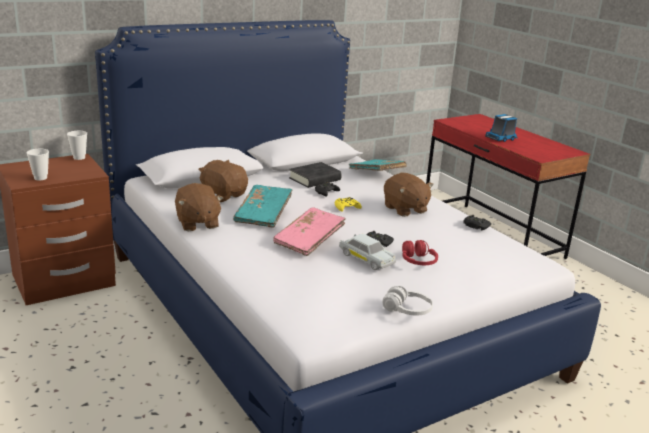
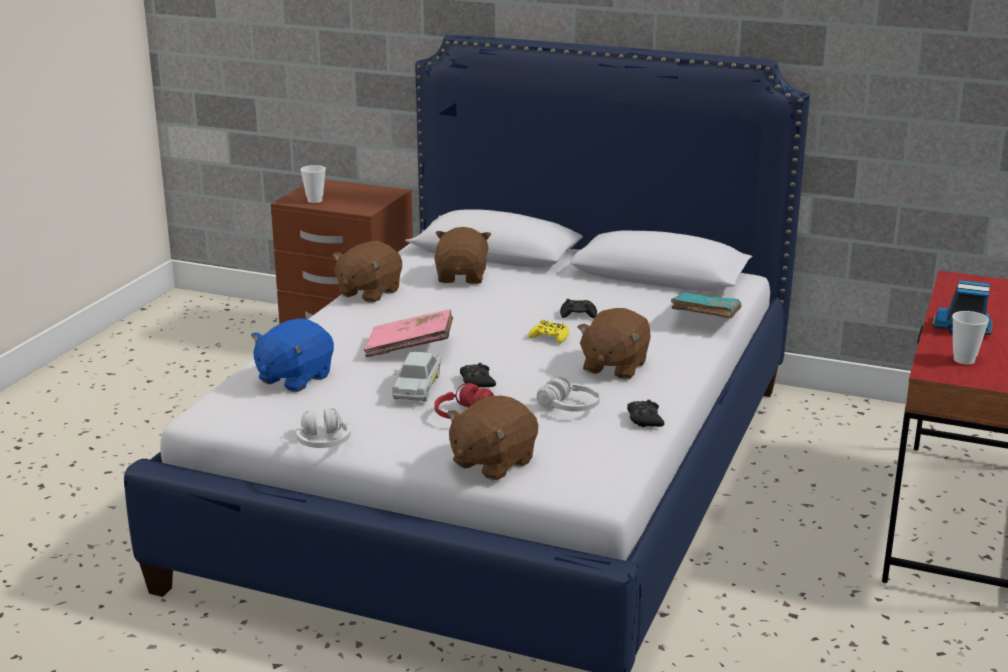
camera: 55 degrees right, 0 degrees up
(79, 158) = (392, 191): cup -> cup (964, 360)
(263, 215) = (442, 309): turquoise book -> none
(300, 287) = (294, 378): none -> blue plush toy
(315, 179) = (607, 297): black book -> none
(441, 235) = (569, 407): none -> white headphones
(487, 276) = (492, 462): none -> brown plush toy

